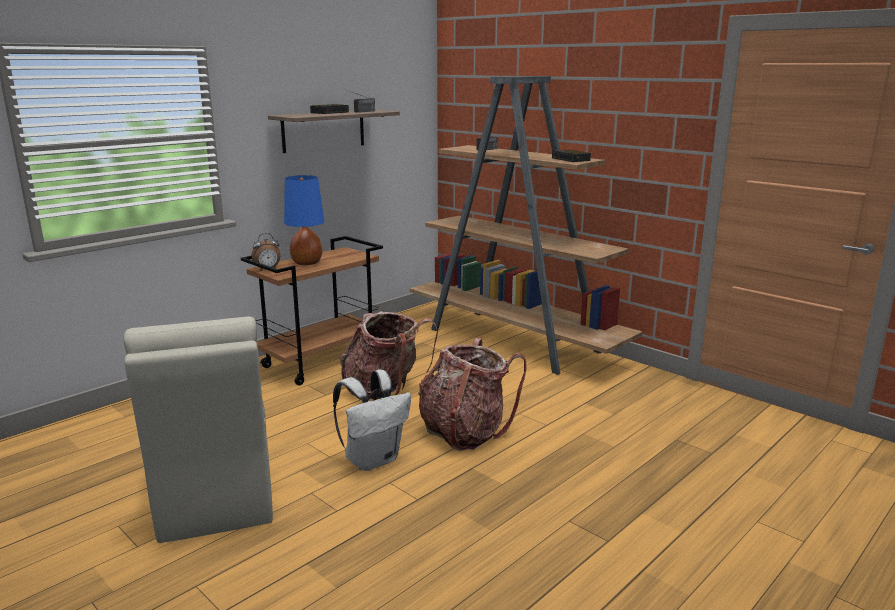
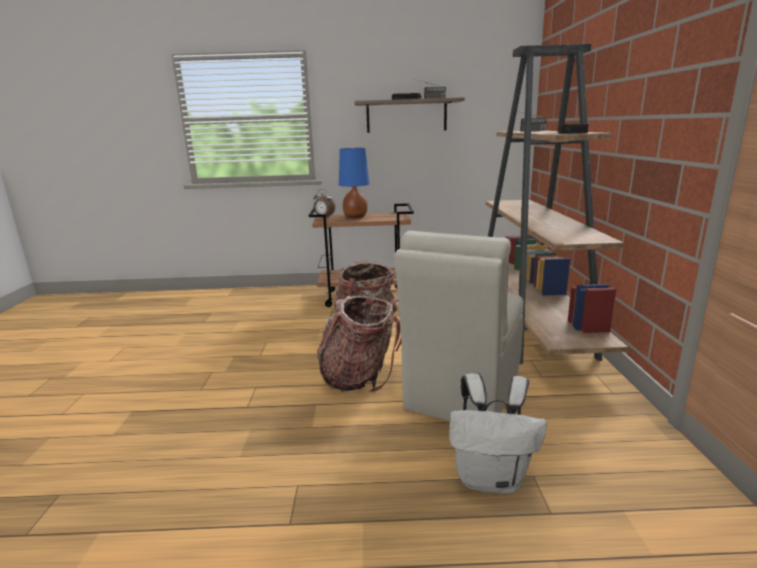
camera: 45 degrees right, 0 degrees up
(215, 497) = (175, 352): beige chair -> beige chair (461, 392)
(373, 459) = (275, 368): white backpack -> white backpack (491, 478)

